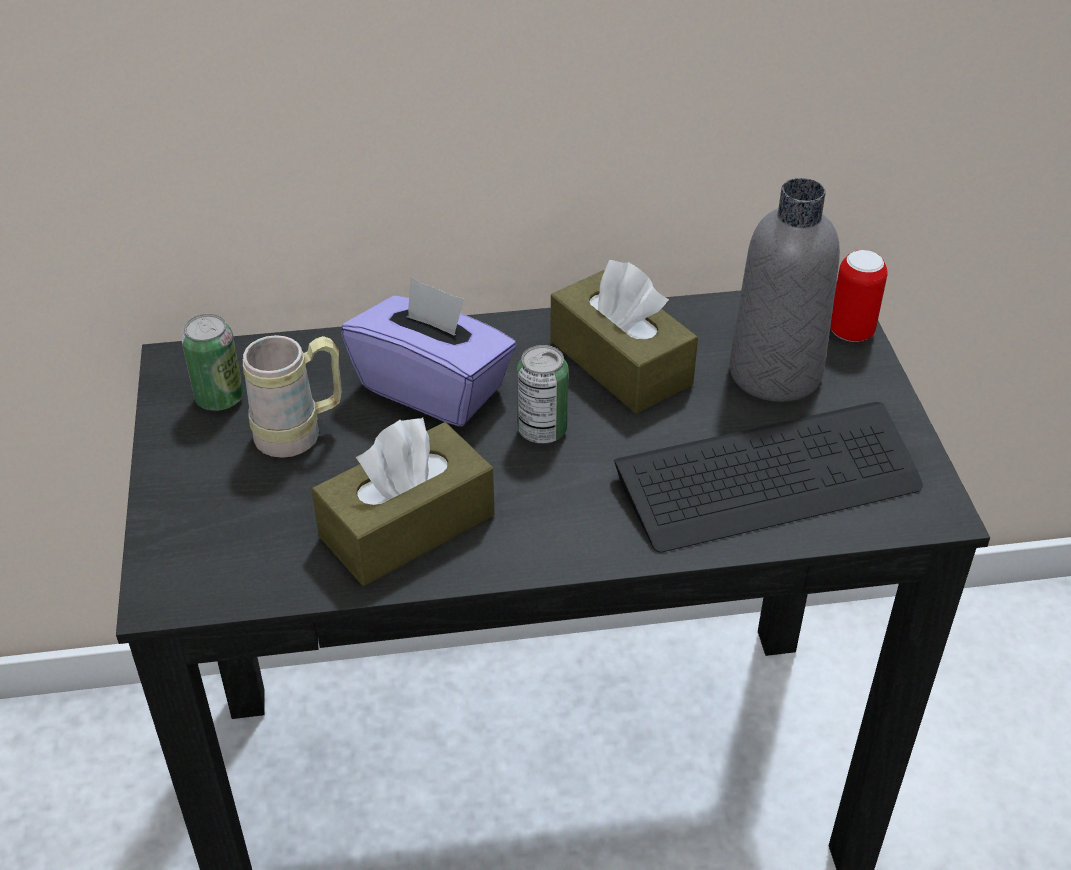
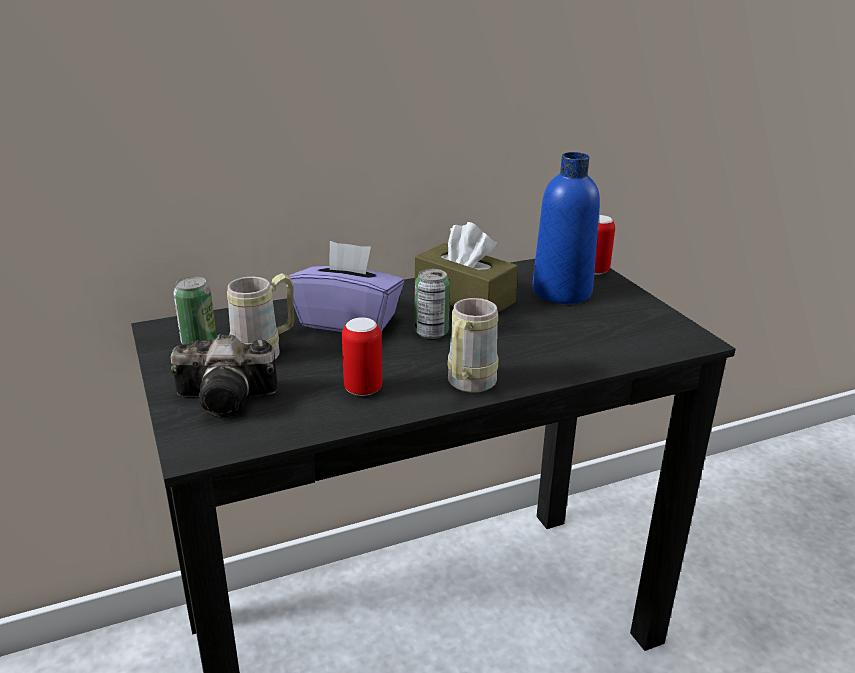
camera: 15 degrees left, 15 degrees down
(231, 511) = (230, 398): none -> camera
(407, 526) = (363, 389): brown tissue box -> can
(551, 544) = (467, 386): none -> beige mug
(768, 481) = (588, 339): keyboard -> none
(775, 373) = (561, 292): grey bottle -> blue bottle

